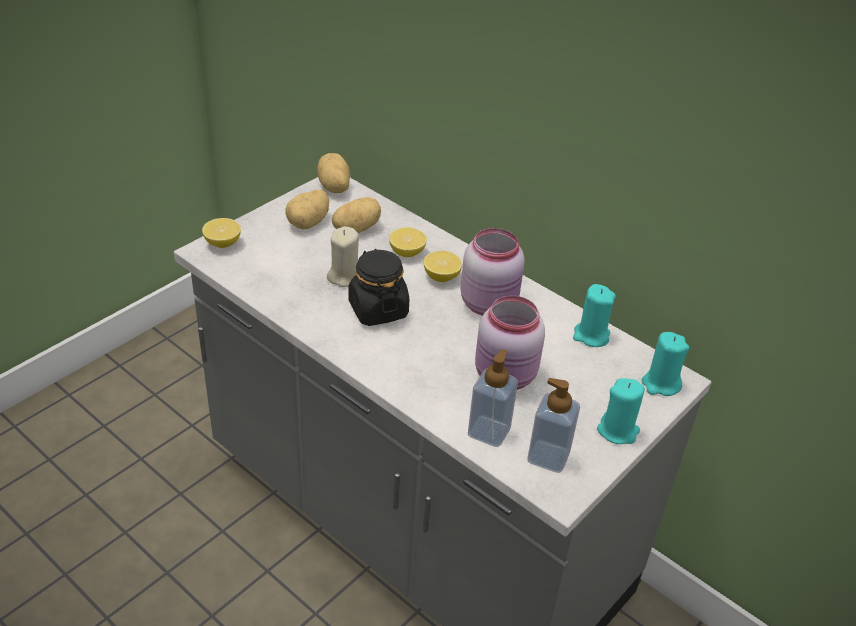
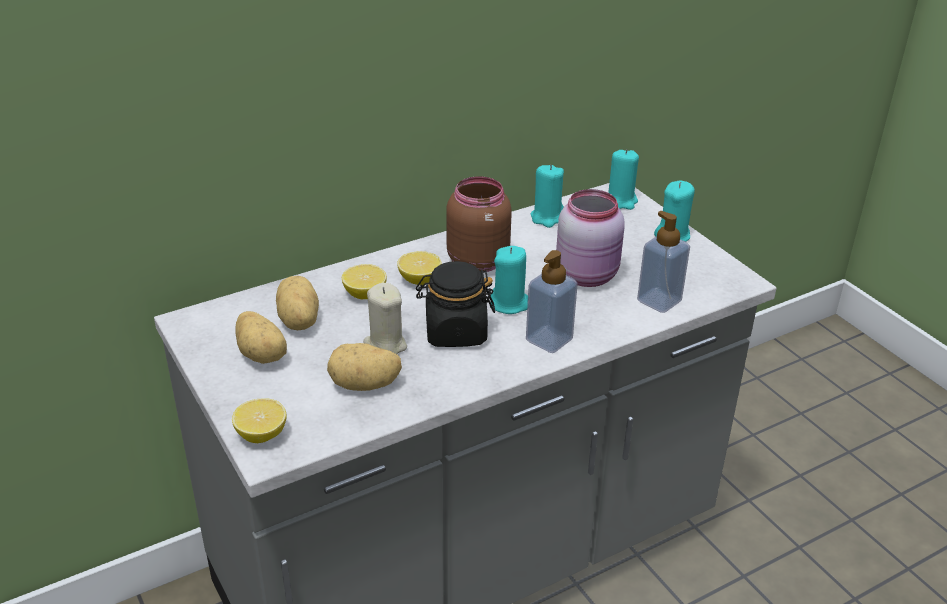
camera: 70 degrees left, 5 degrees down
(333, 187) = (198, 323): potato -> potato (365, 385)
(433, 333) = (509, 304): none -> turquoise candle
(490, 304) = (478, 260): pink jar -> brown jar
(548, 457) = (696, 276): soap dispenser -> soap dispenser (549, 340)

